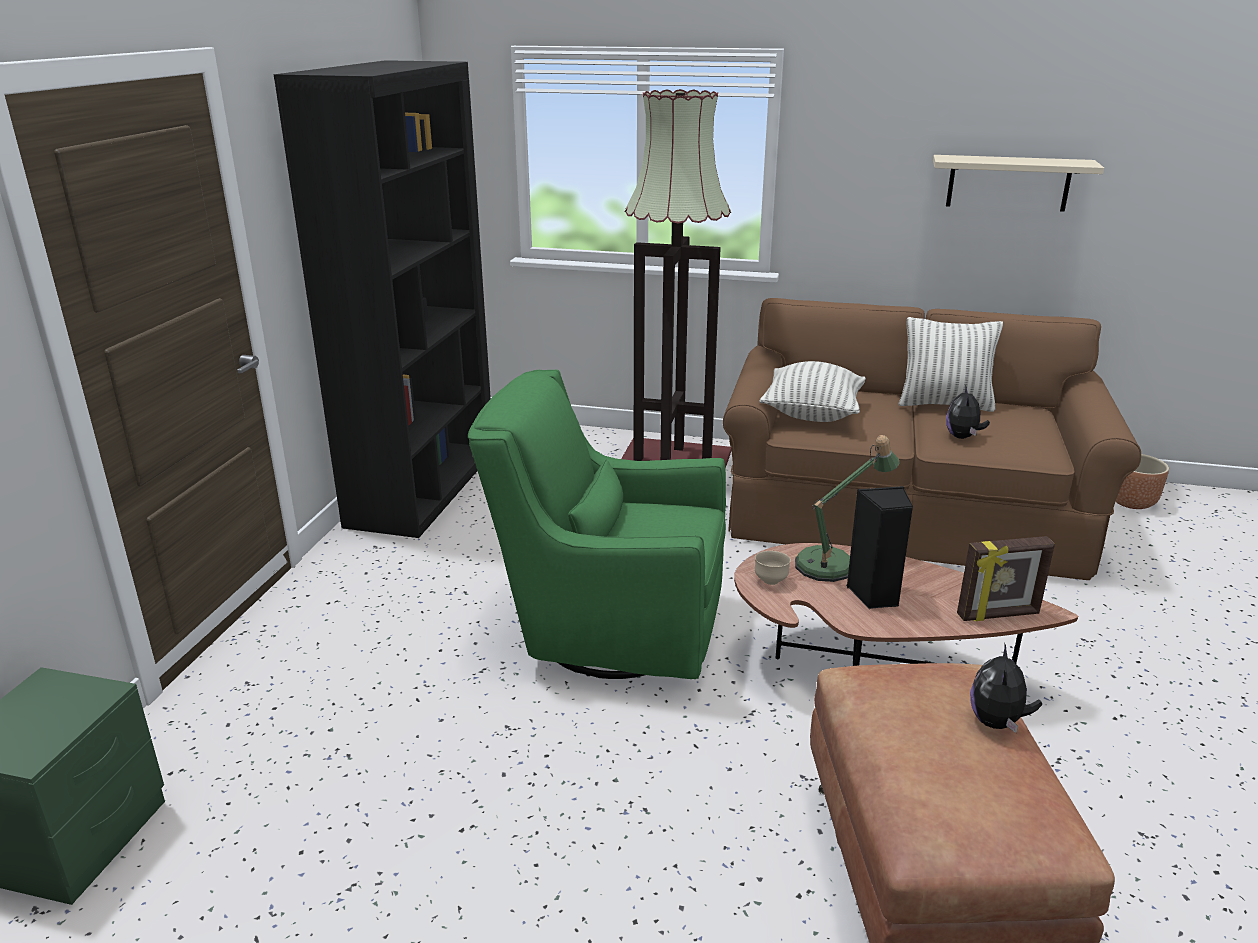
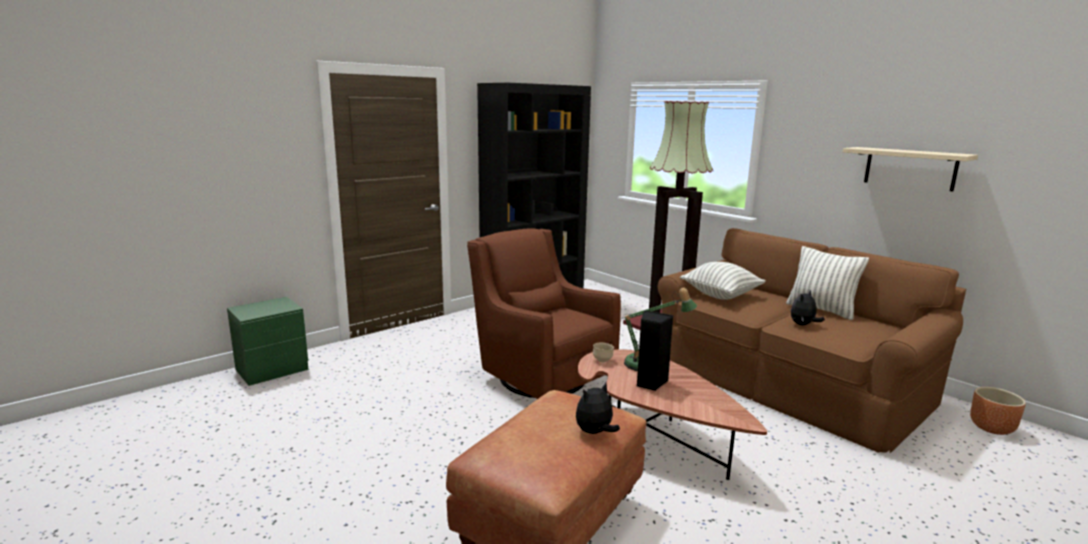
camera: 35 degrees right, 10 degrees down
(608, 631) = (540, 376): green armchair -> brown armchair
(998, 615) = (711, 413): picture frame -> none

